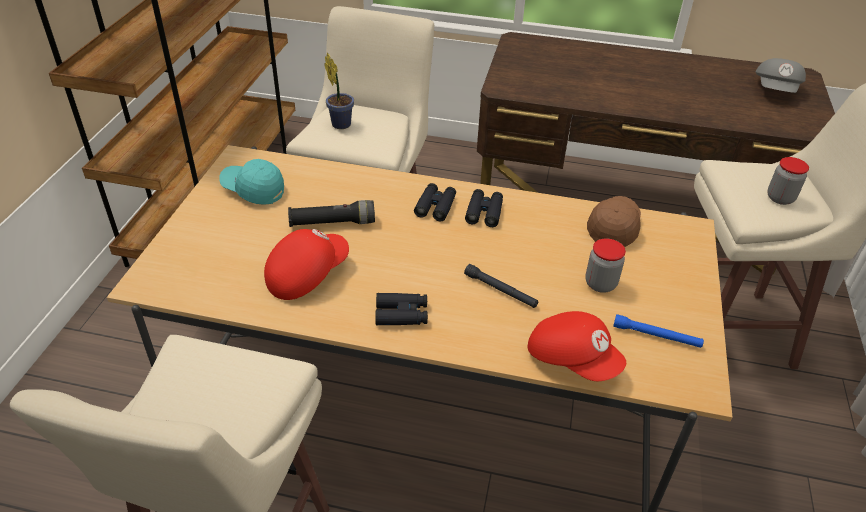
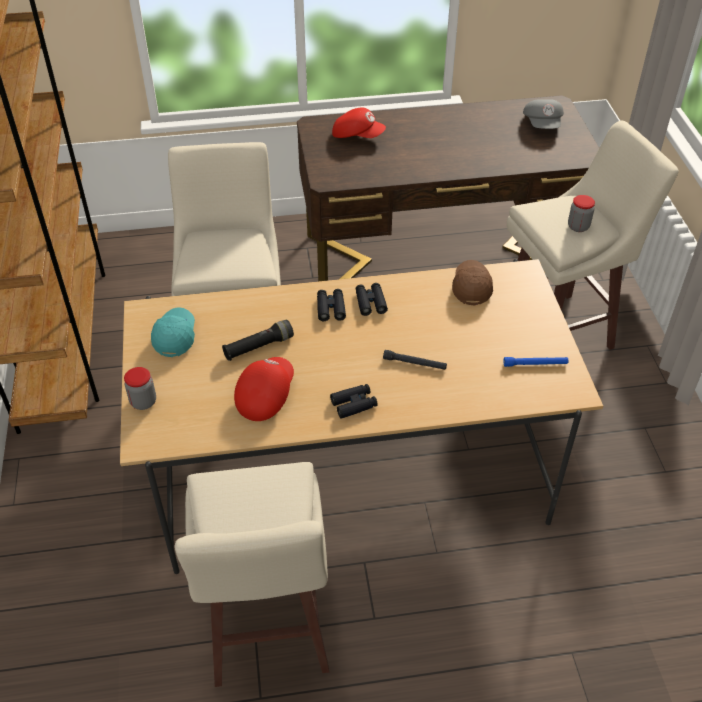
camera: 20 degrees left, 5 degrees up
(253, 190) = (175, 337): turquoise cap -> turquoise cap turned 90 degrees clockwise
(340, 123) = (208, 252): potted plant -> none
(573, 359) = (487, 399): red cap -> red cap (358, 136)
(600, 284) = (481, 336): jar -> jar (143, 402)

